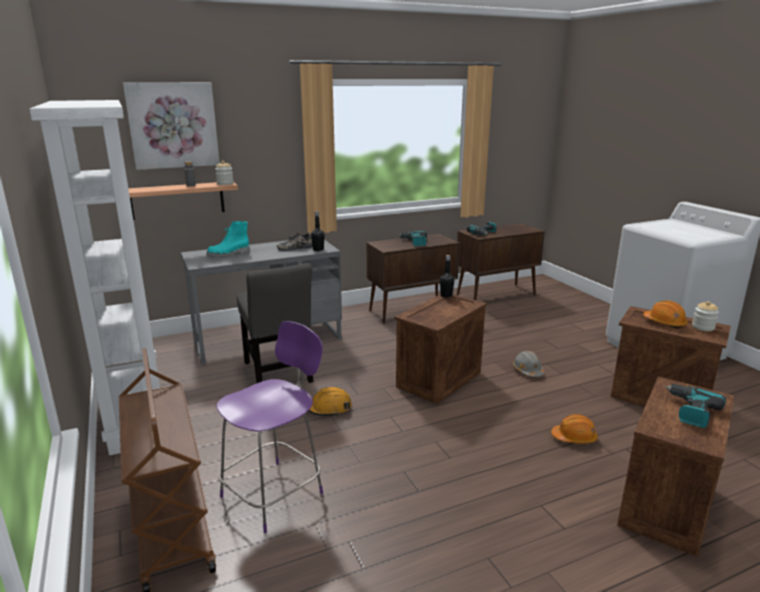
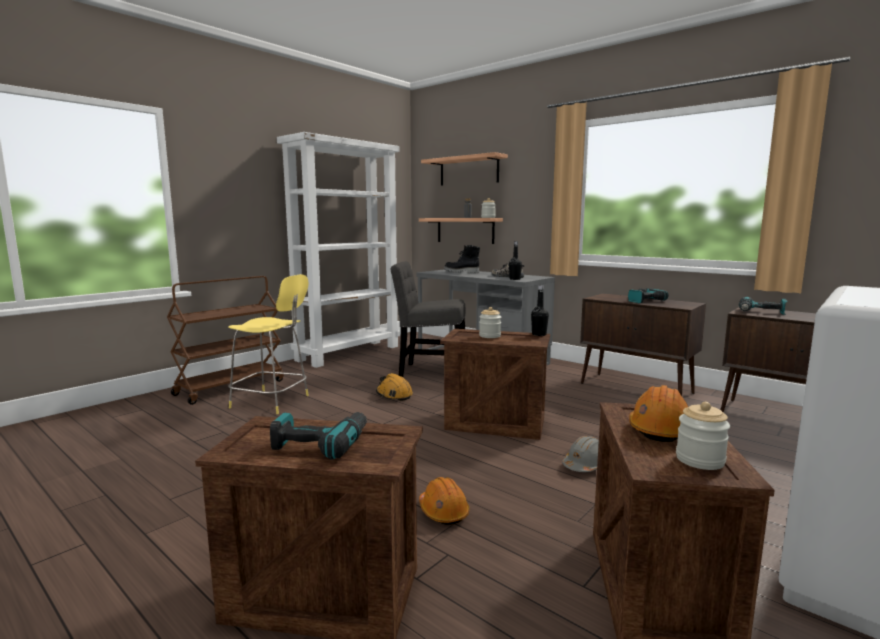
camera: 65 degrees right, 10 degrees down
(173, 125) = (469, 171): picture -> shelf
(229, 255) = (461, 272): turquoise boot -> black boot
(275, 493) = (272, 402): purple stool -> yellow stool
(278, 374) = (429, 371): grey chair -> grey chair turned 60 degrees clockwise
(437, 311) = (490, 336): none -> jar

